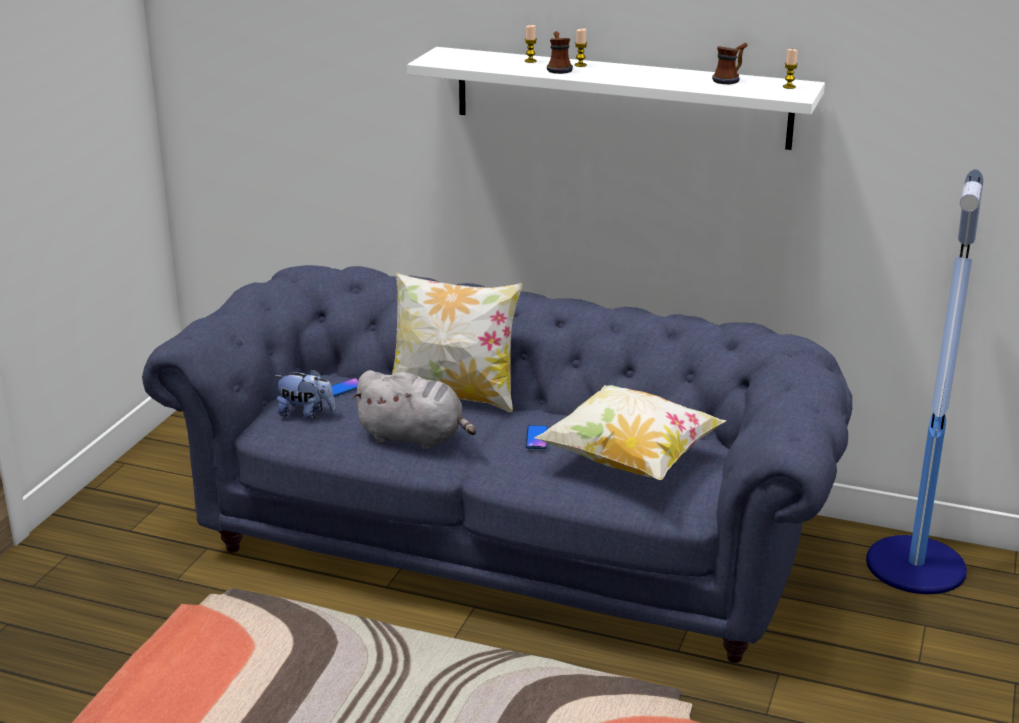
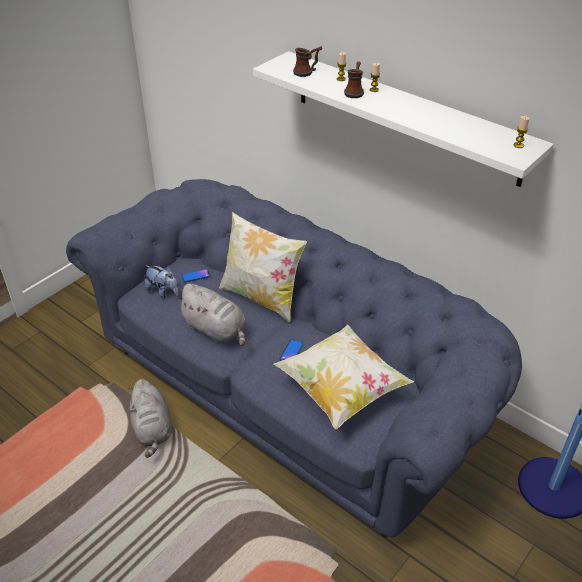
camera: 20 degrees right, 15 degrees up
(331, 627) = (152, 429): none -> grey plush toy
(730, 79) = (477, 127): mug -> mug (307, 72)

